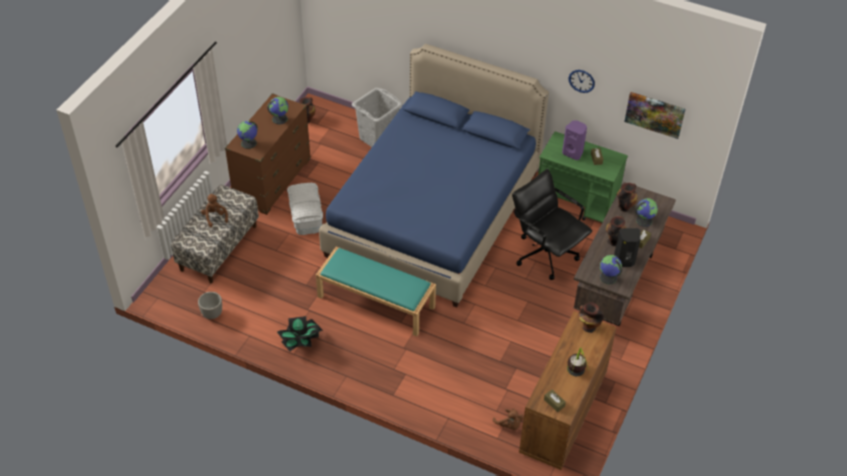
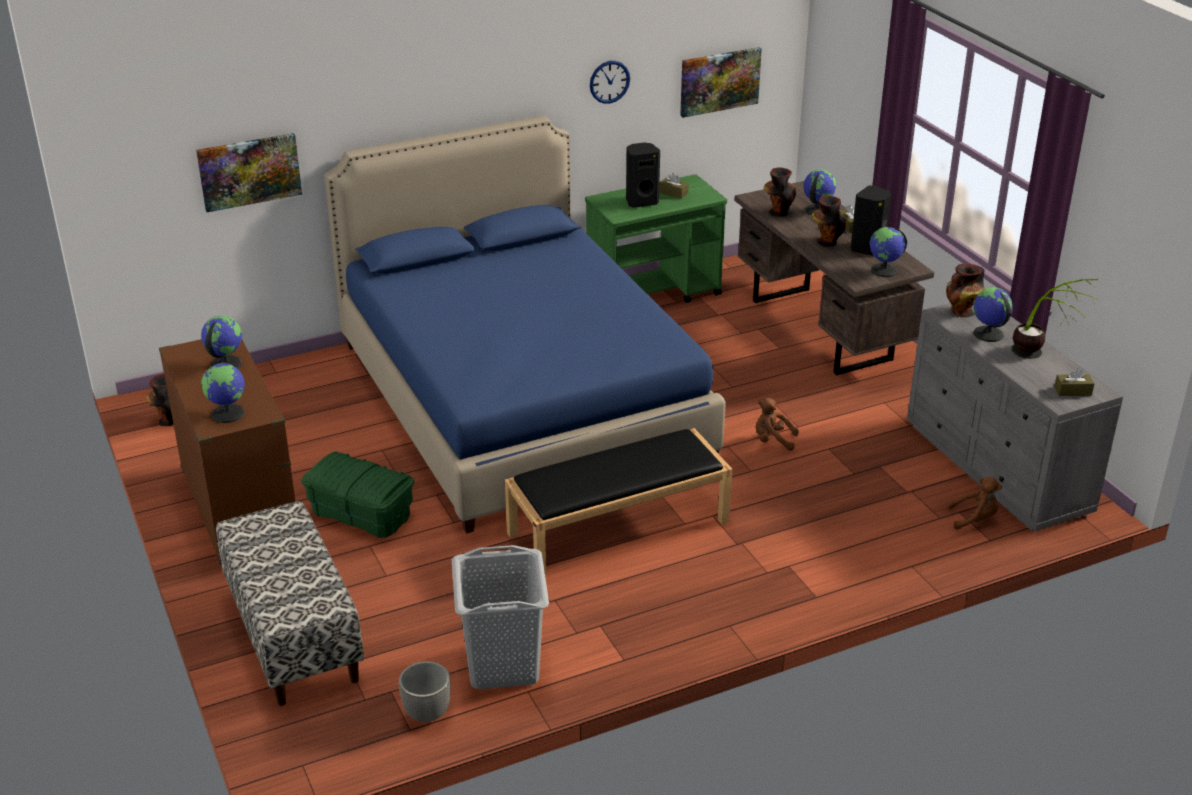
camera: 50 degrees left, 15 degrees down
(215, 217) = (280, 561): brown plush toy -> brown plush toy (773, 440)
(301, 342) = (610, 639): potted plant -> none
(306, 216) = (361, 513): white storage box -> green storage box
(377, 138) = (310, 379): grey laundry basket -> grey laundry basket (502, 665)
(377, 301) = (619, 526): turquoise bench -> black bench
(378, 29) = (249, 171): none -> picture
(545, 254) = (709, 353): black office chair -> none
(562, 414) = (997, 468): brown dresser -> grey dresser
(573, 153) = (641, 201): purple speaker -> black speaker
(576, 347) = (988, 334): none -> globe

